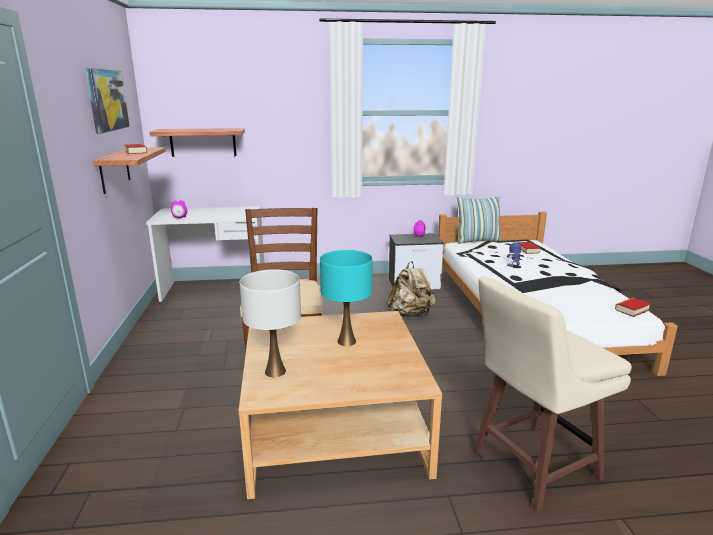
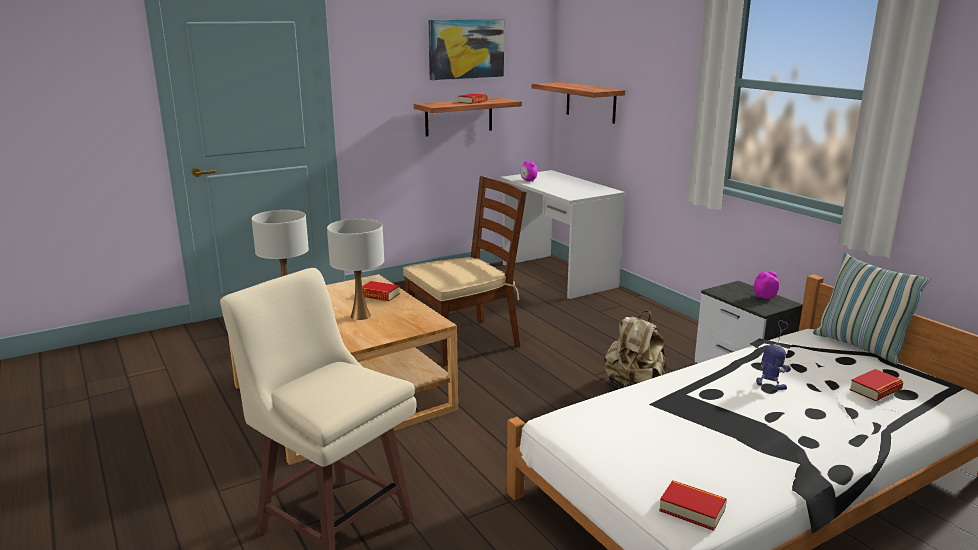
camera: 65 degrees right, 0 degrees up
(305, 327) = (379, 295): none -> book
(346, 341) = (360, 316): turquoise table lamp -> white table lamp

